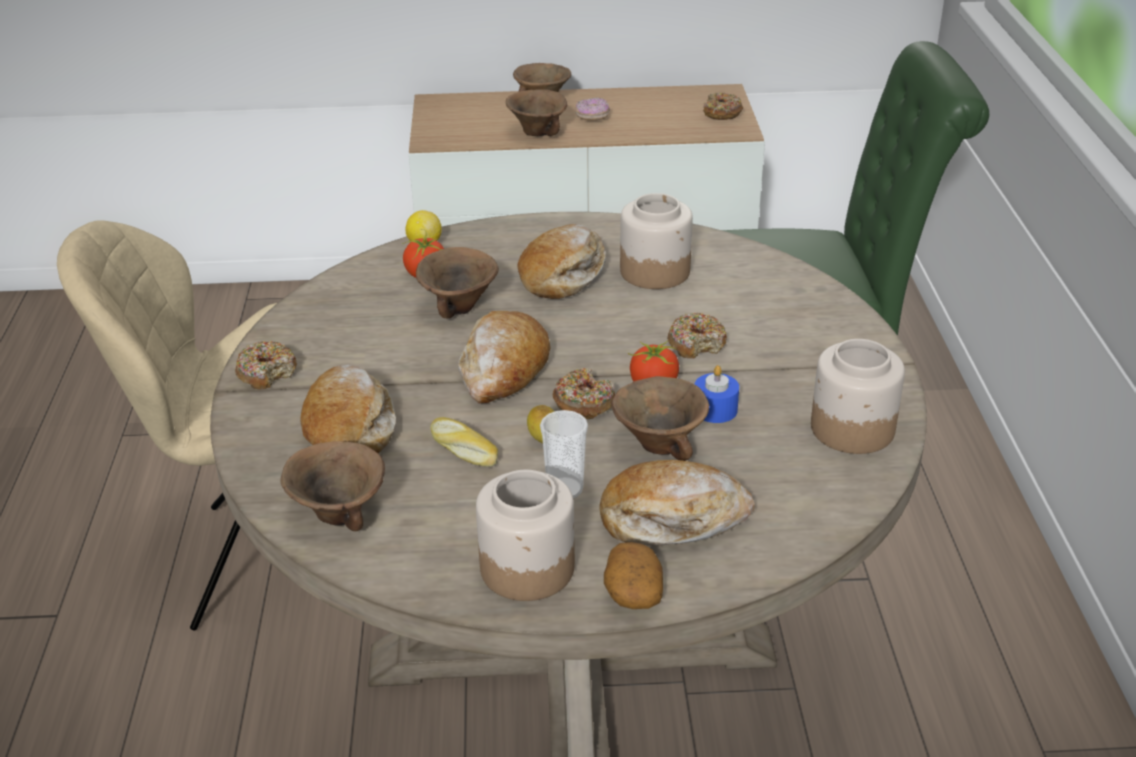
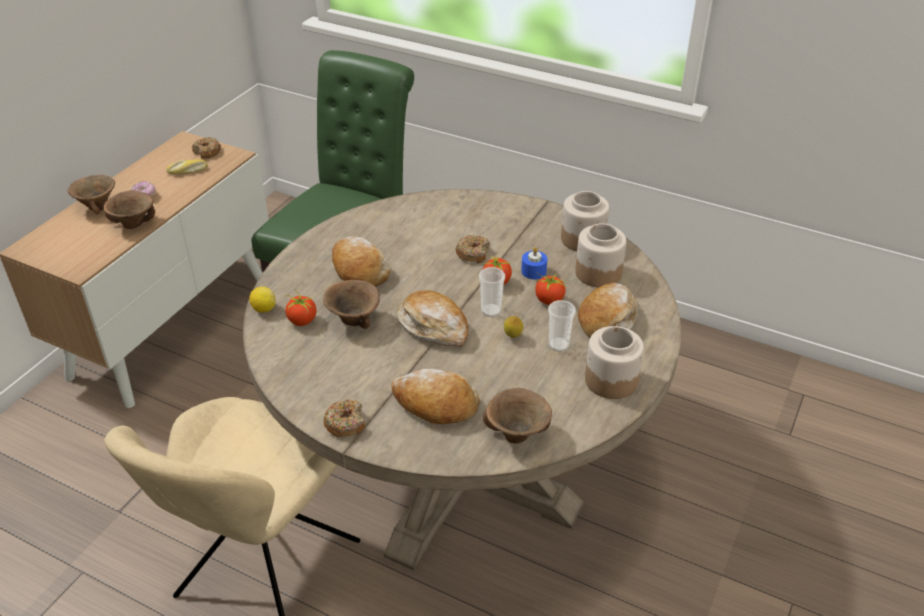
camera: 60 degrees left, 5 degrees up
(462, 450) = (495, 368): bread -> bread (187, 171)
(584, 403) = (491, 310): donut -> cup
(632, 591) = (651, 353): potato -> none
(655, 271) = (391, 238): jar -> jar (597, 273)
(660, 446) = (549, 300): brown bowl -> tomato

